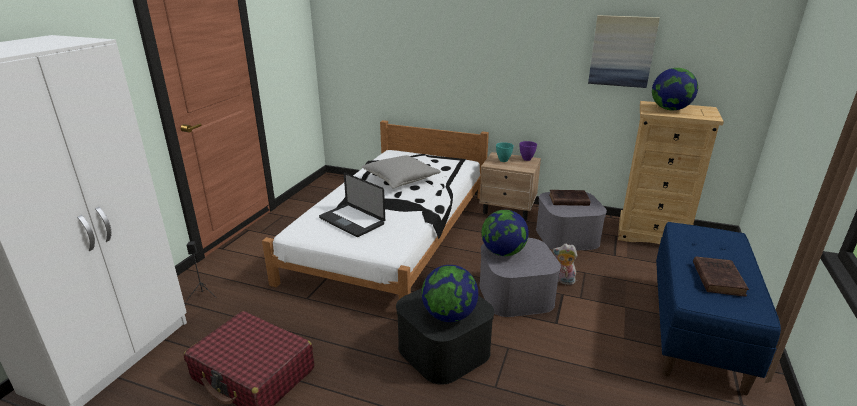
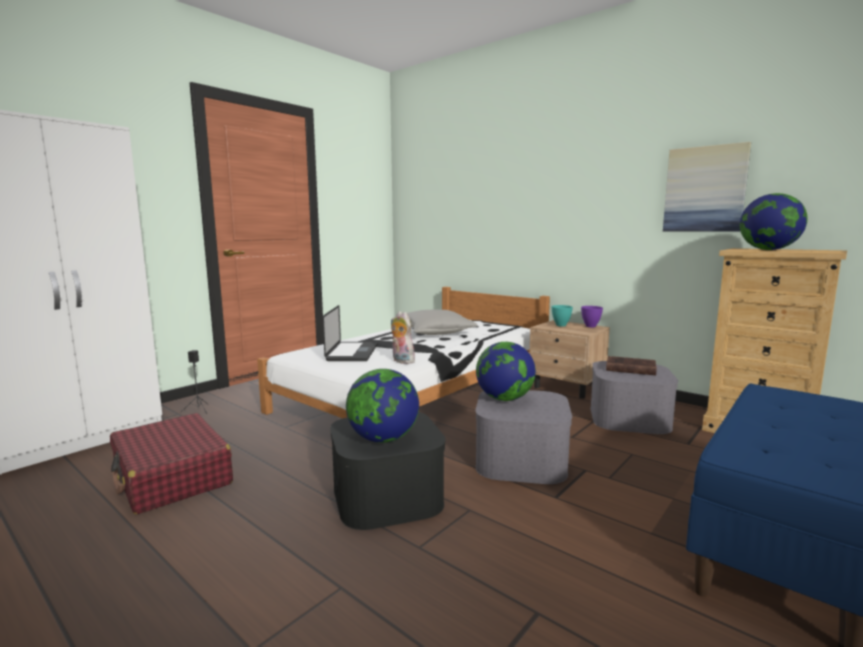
camera: 20 degrees right, 15 degrees down
(352, 221) = (352, 353): laptop -> laptop turned 150 degrees counterclockwise
(562, 281) = (594, 457): plush toy -> plush toy (401, 361)
(717, 278) = (800, 441): brown book -> none

